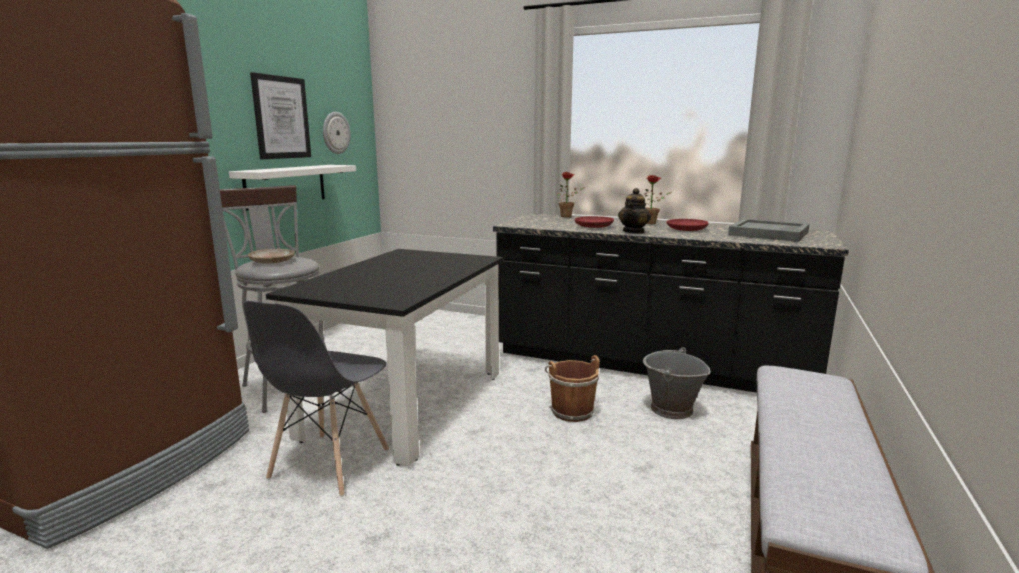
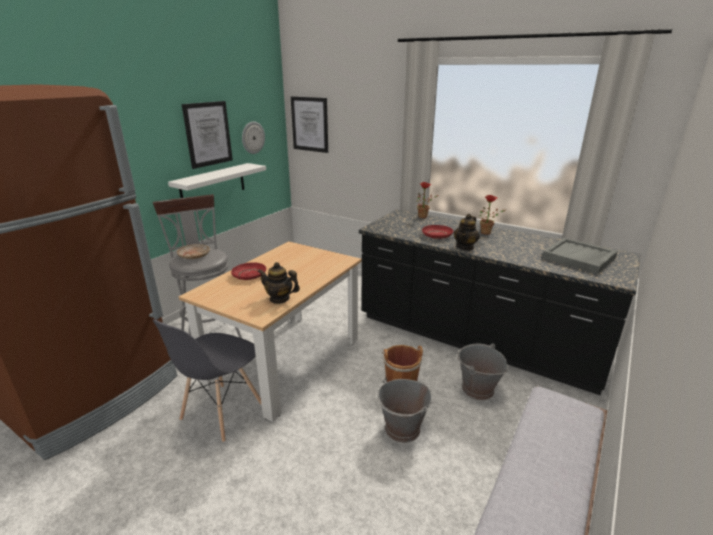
camera: 10 degrees right, 10 degrees up
(407, 403) = (285, 361): black dining table -> beige dining table
(408, 120) = (310, 124): none -> picture
(413, 288) = (279, 298): none -> teapot
(592, 457) = (402, 429): none -> grey bucket
(686, 229) = (511, 246): red plate -> red plate (249, 275)

